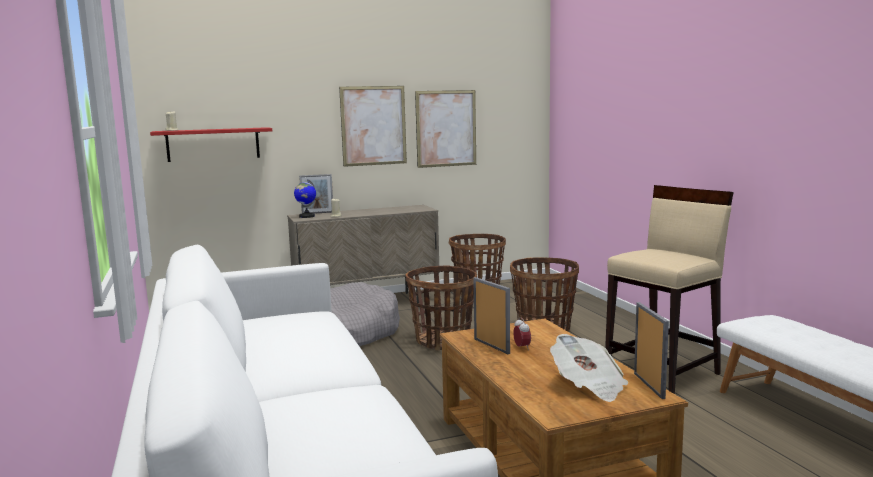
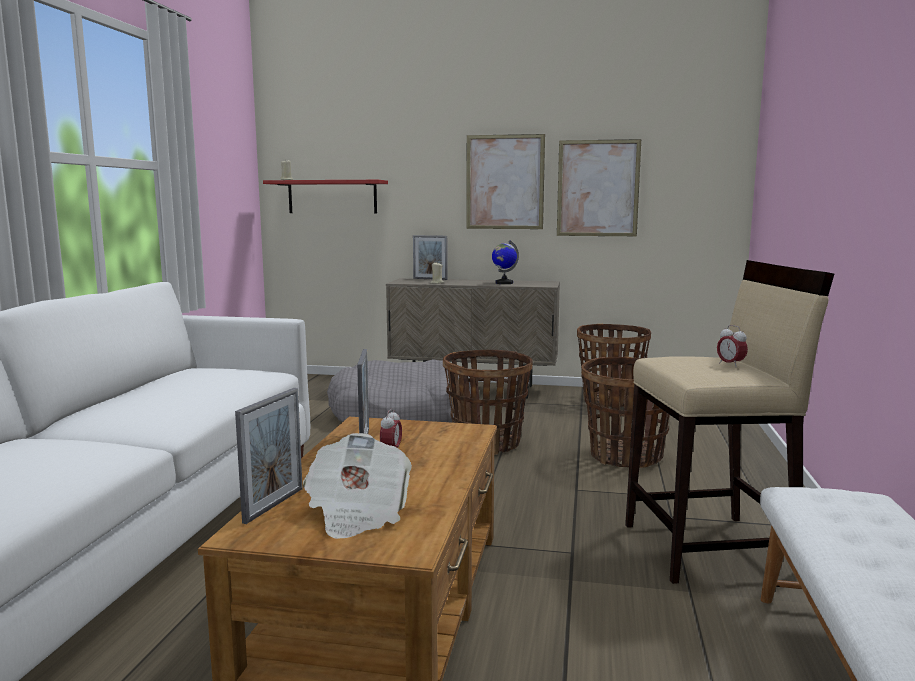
camera: 30 degrees right, 0 degrees up
(306, 216) = (410, 280): globe -> globe (504, 283)
(649, 385) = (429, 534): picture frame -> picture frame (274, 505)
(672, 253) = (730, 365): none -> alarm clock

